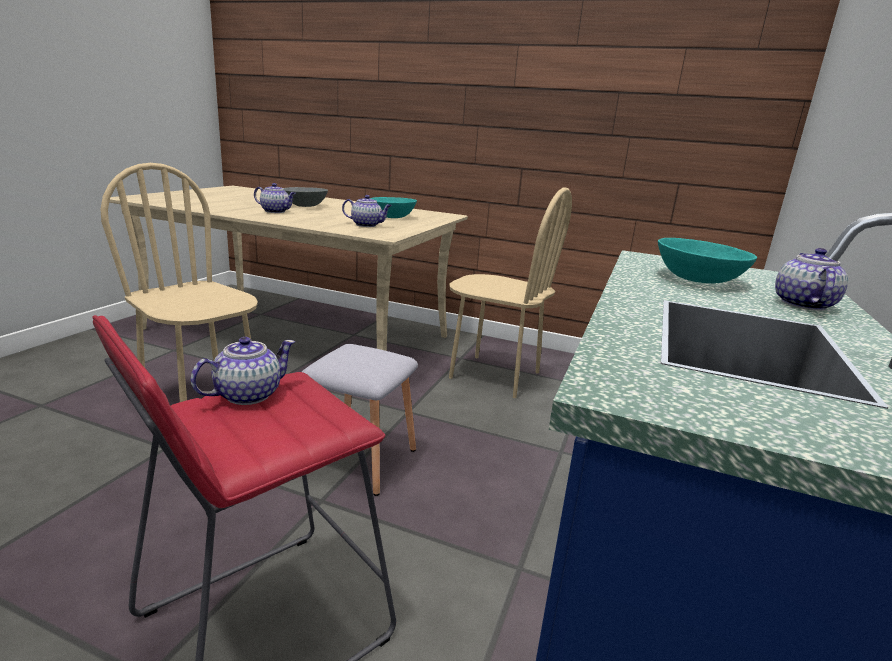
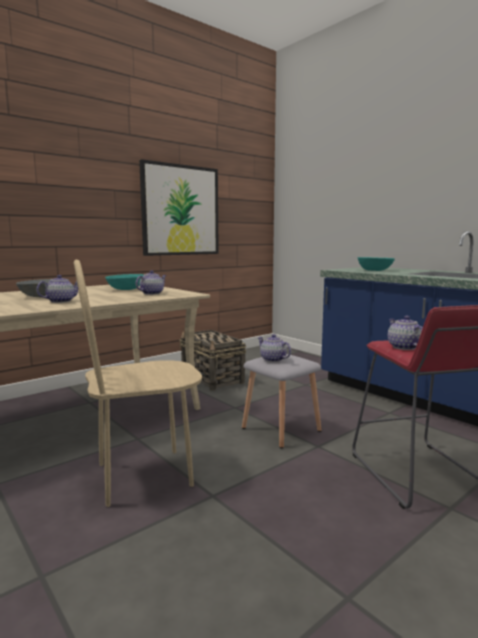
camera: 60 degrees left, 10 degrees down
(494, 375) = (212, 378): beige chair -> basket
(564, 115) = (180, 210): none -> picture
(802, 304) = (407, 270): teapot -> teapot (273, 359)

